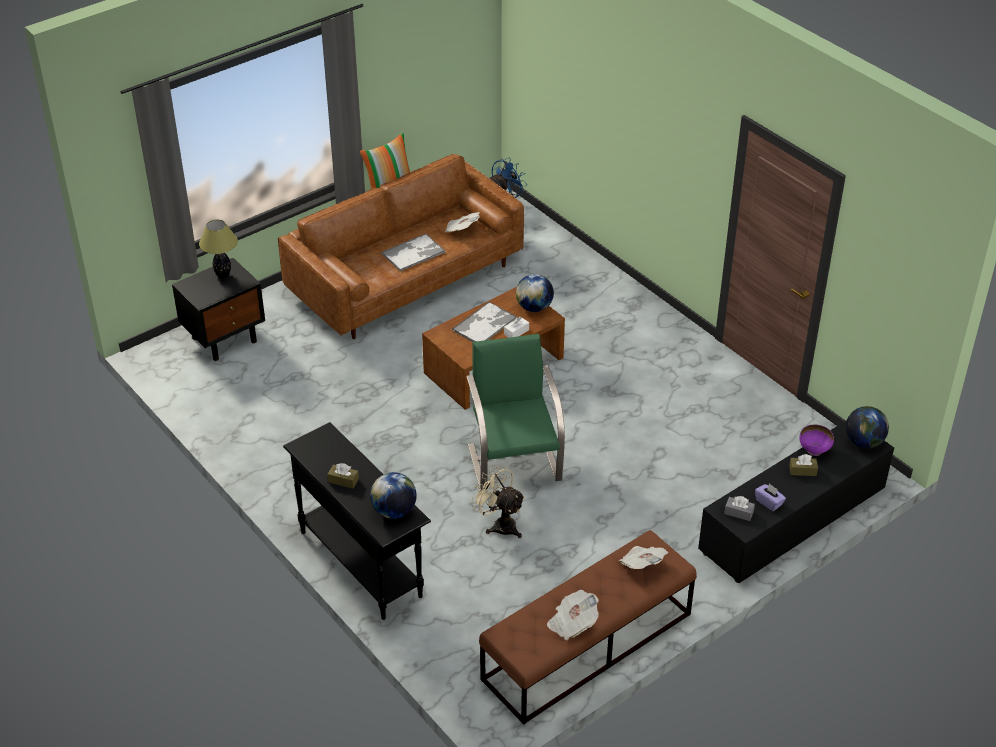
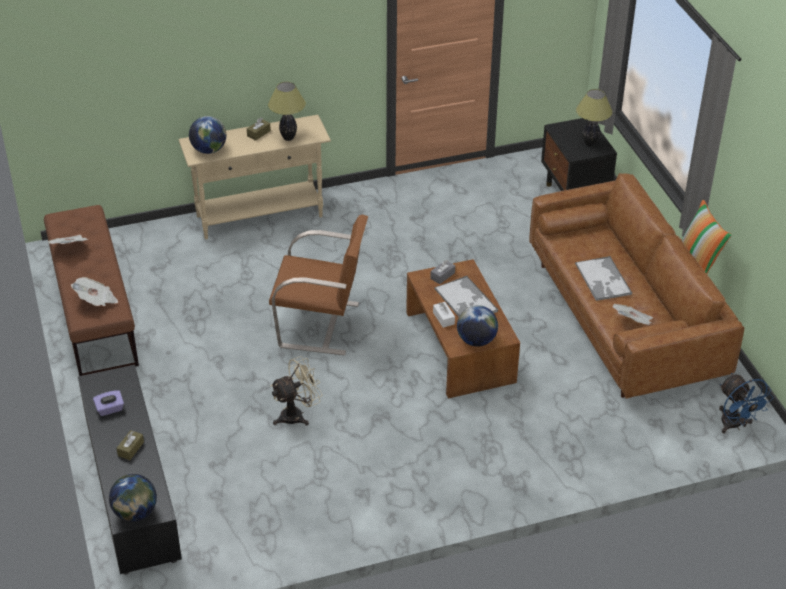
camera: 110 degrees right, 0 degrees up
(341, 454) = (288, 138): none -> table lamp
(360, 563) = (260, 216): black console table -> beige console table
(500, 524) = (252, 297): beige fan -> beige fan (297, 415)
(514, 462) = (320, 325): green armchair -> brown armchair
(738, 512) = (113, 385): grey tissue box -> grey tissue box (442, 276)
(814, 450) = (150, 468): purple bowl -> none

